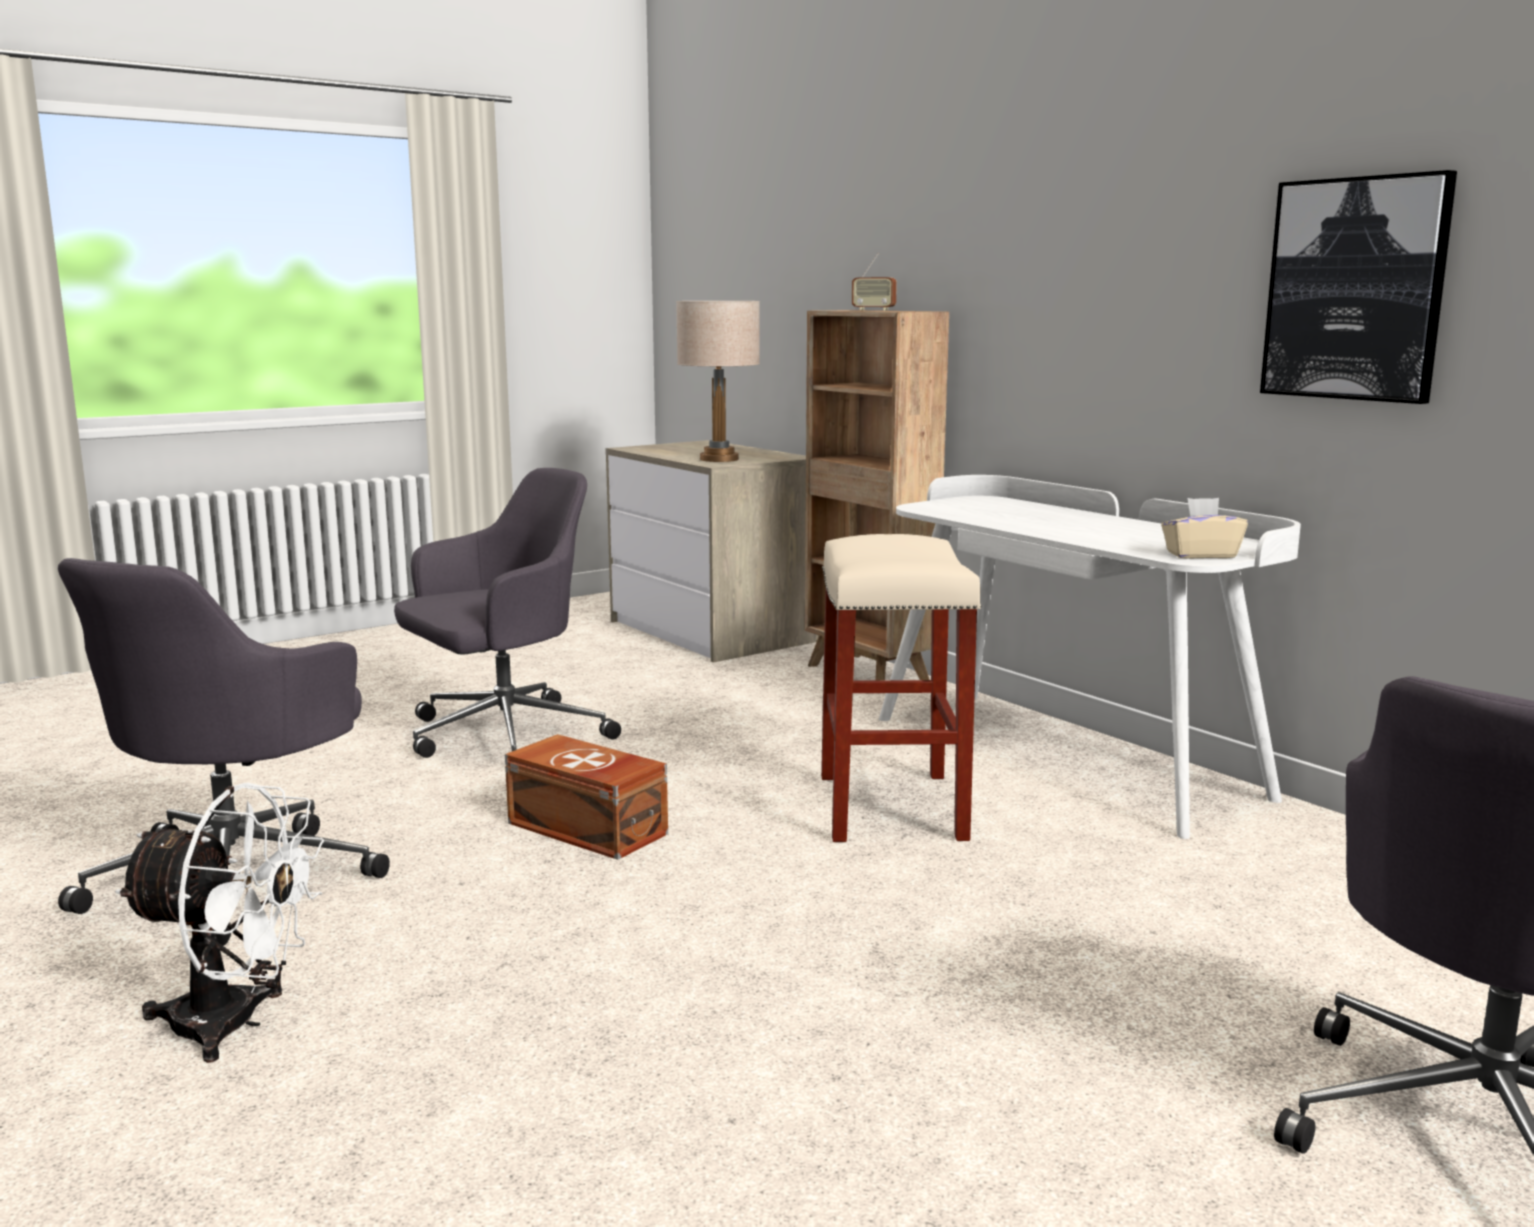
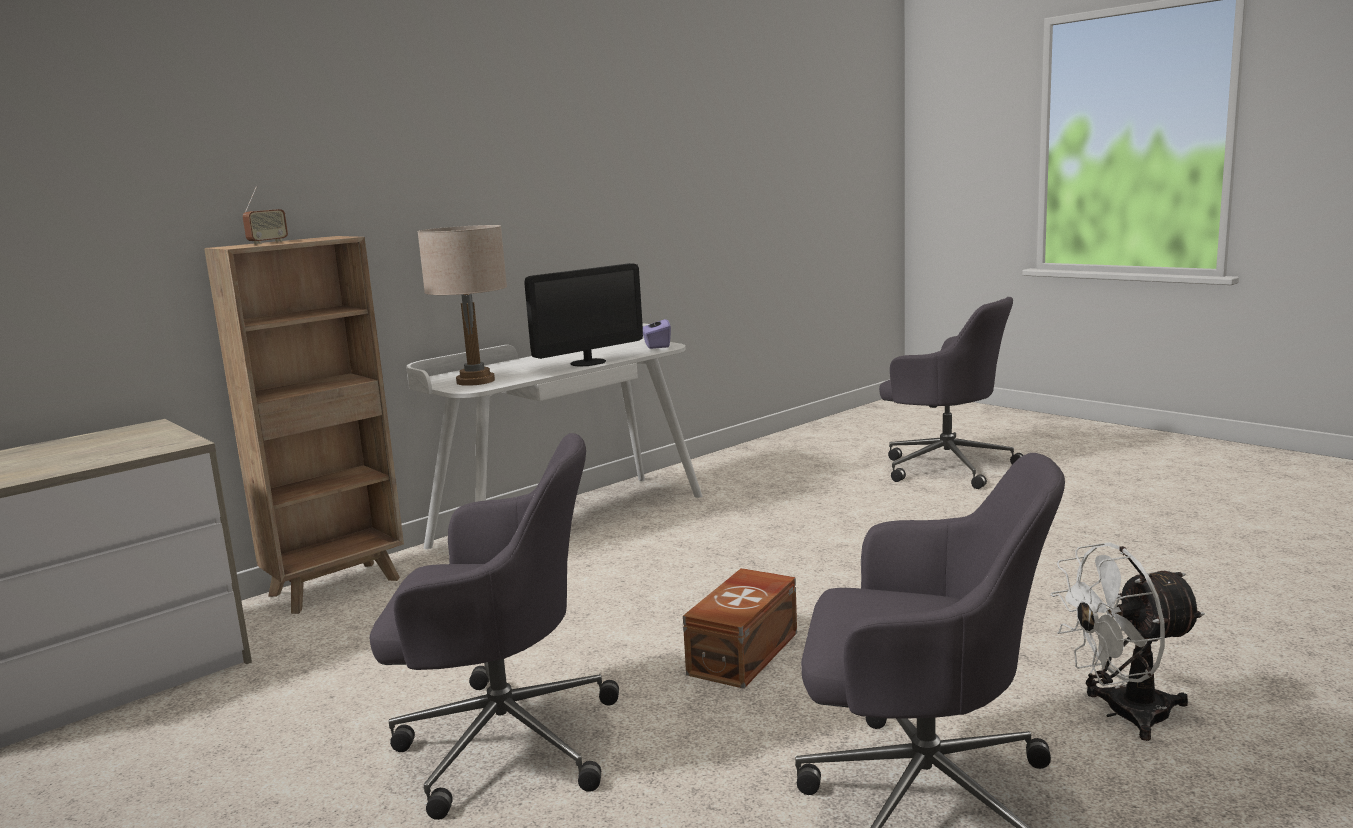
camera: 95 degrees left, 0 degrees up
(236, 1024) = (1123, 714): white fan -> white fan turned 105 degrees counterclockwise
(503, 736) = (502, 741): grey office chair -> grey office chair turned 135 degrees clockwise
(719, 459) = (135, 447): beige table lamp -> beige table lamp (476, 381)
(889, 806) = (670, 560): beige stool -> none
(1062, 533) = (588, 362): none -> monitor
(1201, 555) = (656, 345): beige tissue box -> purple tissue box
(1355, 289) = (621, 194): picture -> none

